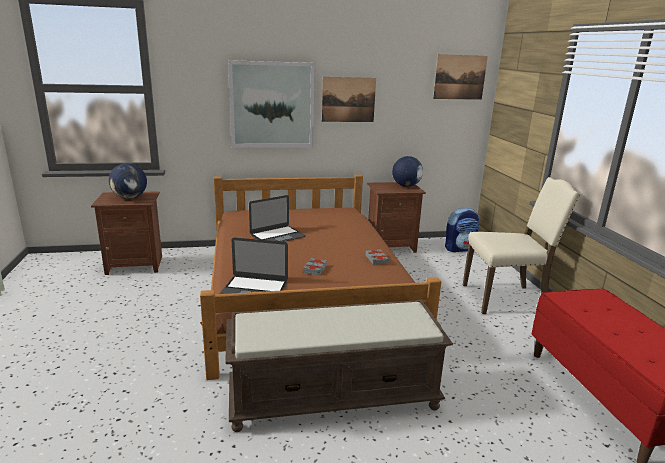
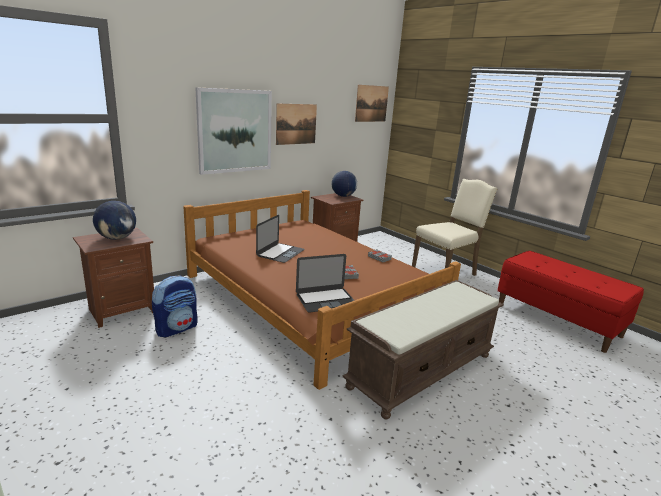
camera: 30 degrees left, 0 degrees up
(460, 248) = (381, 242): backpack -> backpack (177, 328)

